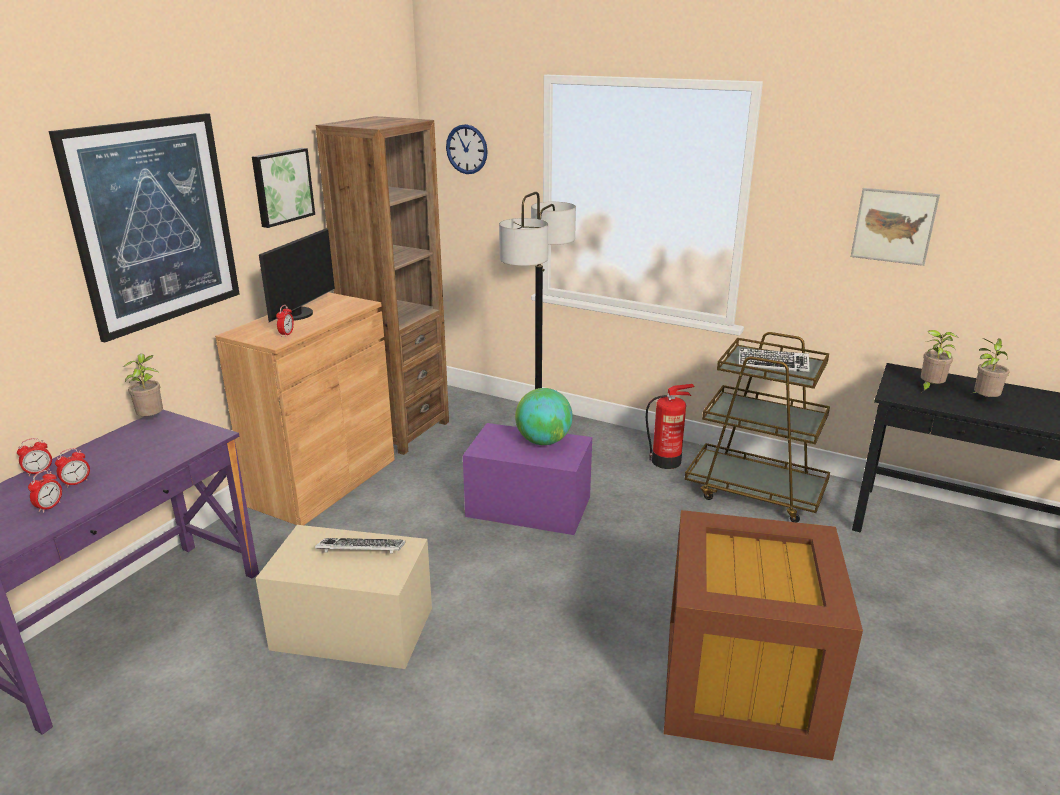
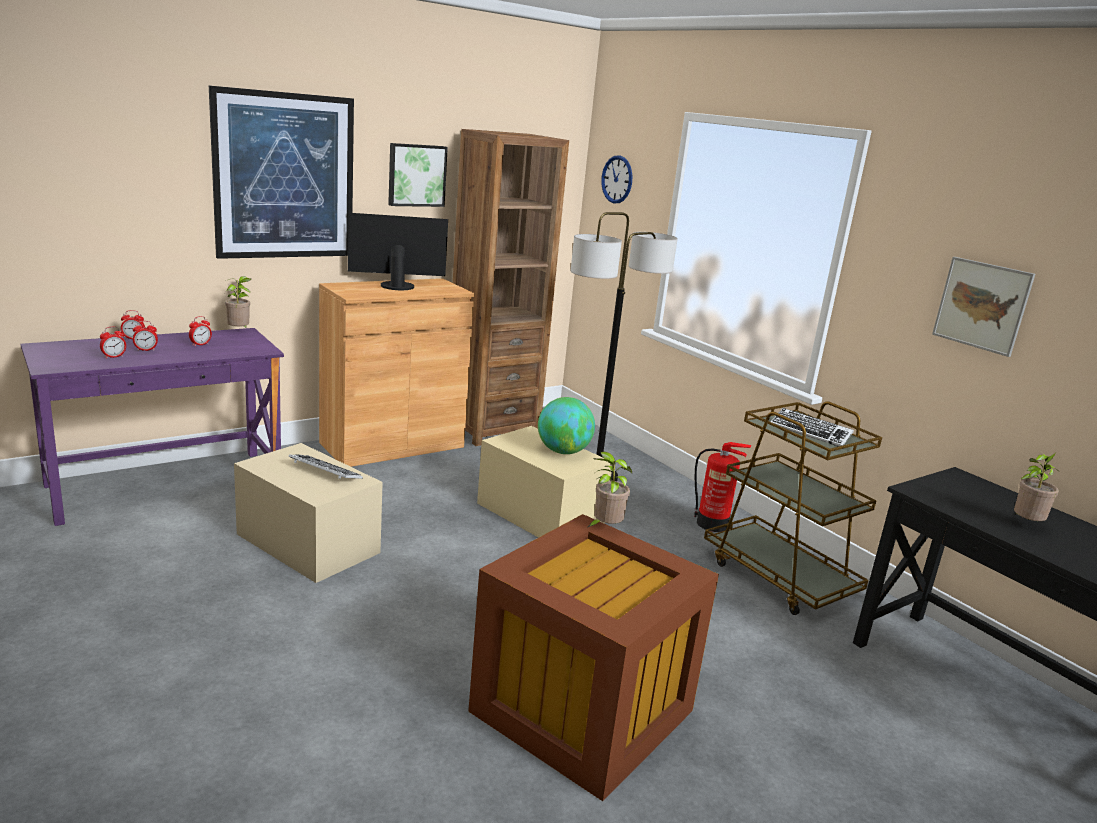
camera: 25 degrees right, 5 degrees down
(286, 334) = (369, 293): alarm clock -> alarm clock (200, 344)
(297, 314) = (397, 285): monitor -> monitor turned 150 degrees counterclockwise
(528, 506) = (539, 514): purple storage box -> beige storage box
(929, 388) = (971, 497): potted plant -> potted plant (605, 528)

